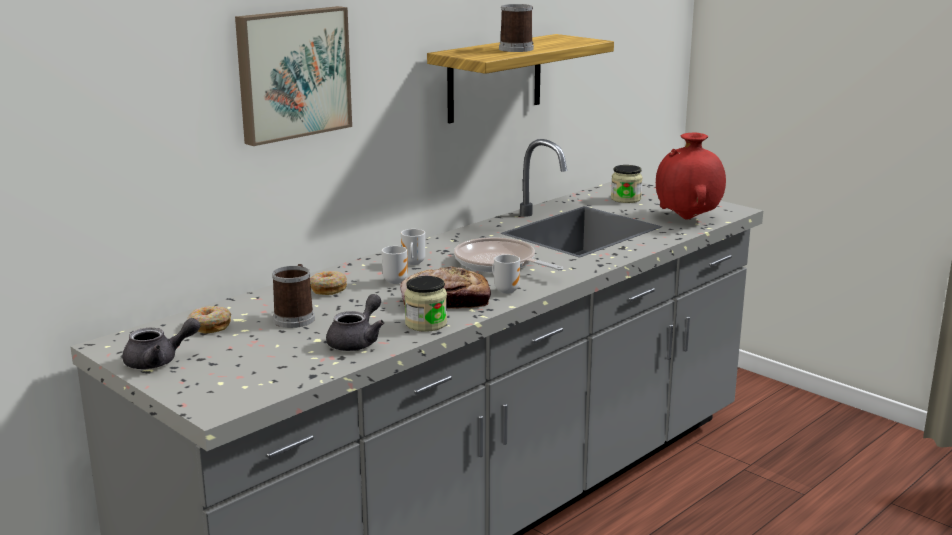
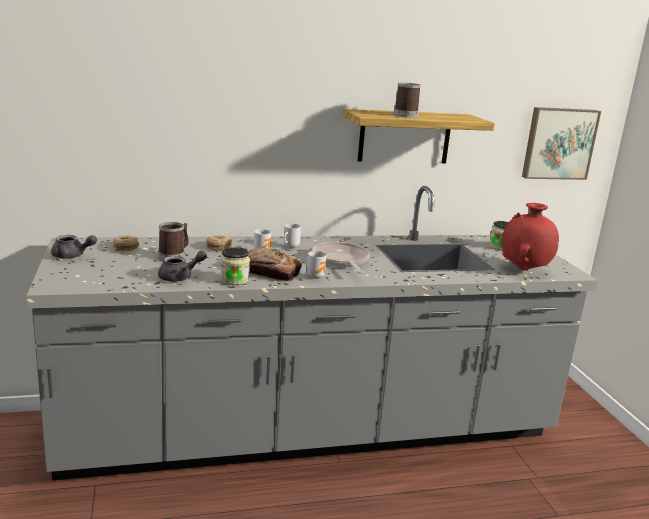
camera: 30 degrees right, 0 degrees up
(292, 73) = (228, 104): picture -> picture (558, 143)

